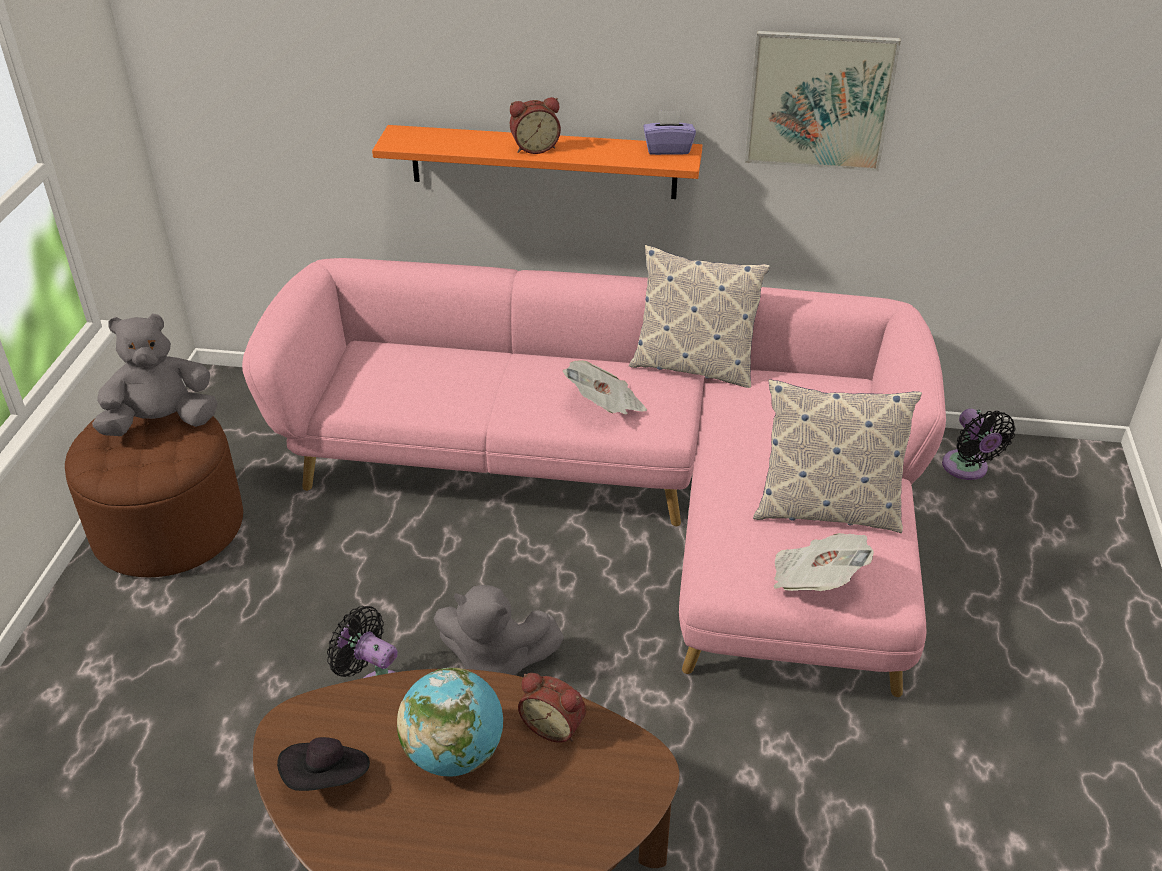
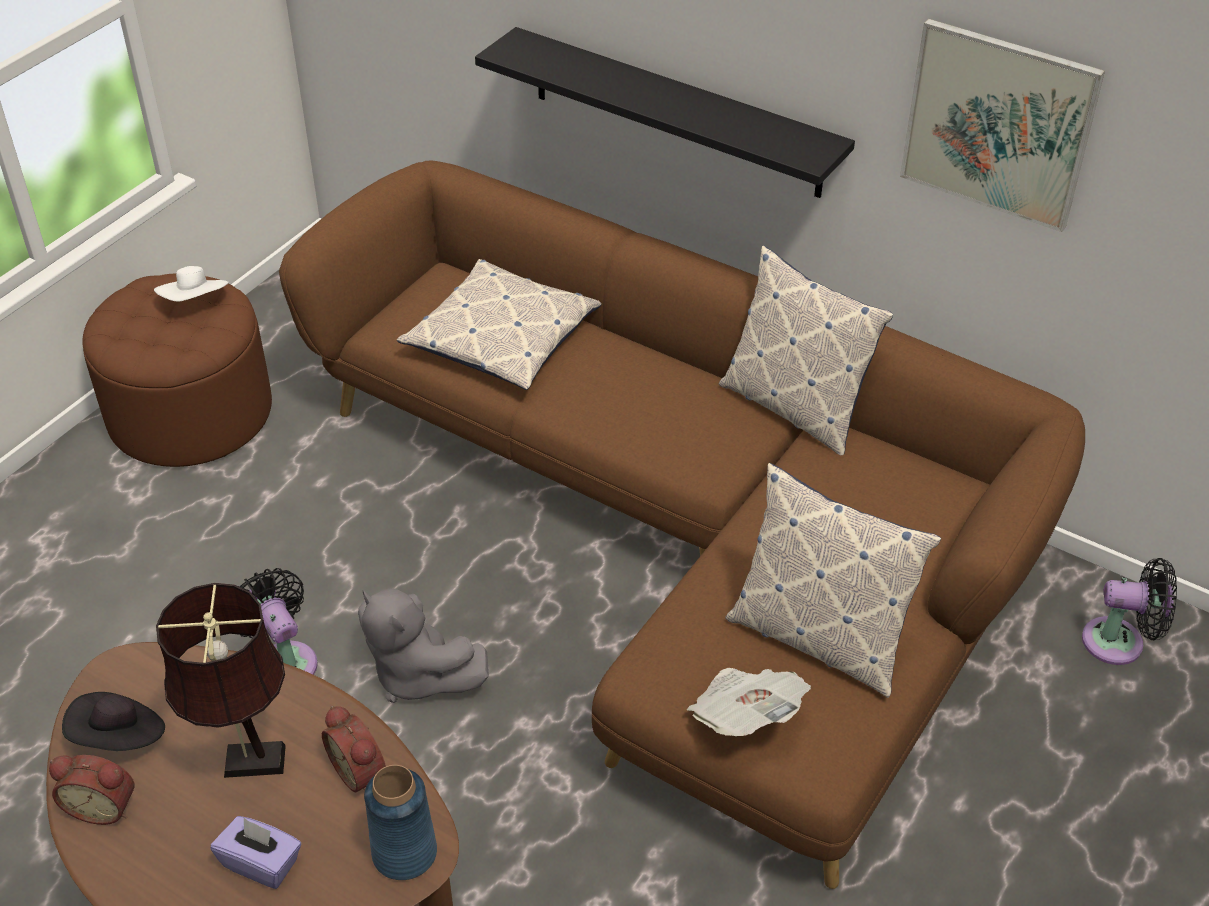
camera: 25 degrees right, 5 degrees up
(162, 423) = (196, 302): grey plush toy -> white hat
(442, 379) = (502, 337): none -> pillow
(454, 754) = (248, 761): globe -> brown table lamp
(534, 148) = (653, 97): alarm clock -> alarm clock (103, 806)
(543, 162) = (676, 113): orange shelf -> black shelf
(605, 406) = (656, 426): newspaper -> none
(633, 494) = (685, 536): pink sofa -> brown sofa
(633, 773) = (405, 853): none -> blue vase
(668, 149) = (806, 137): purple tissue box -> purple tissue box (261, 863)
(967, 469) = (1119, 642): black fan -> black fan turned 90 degrees counterclockwise

